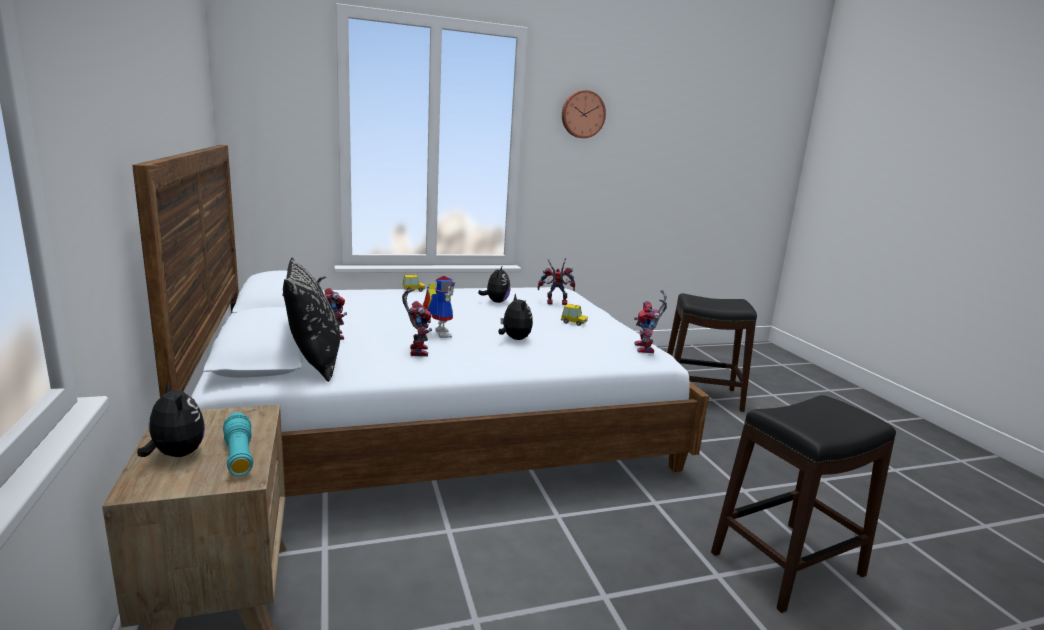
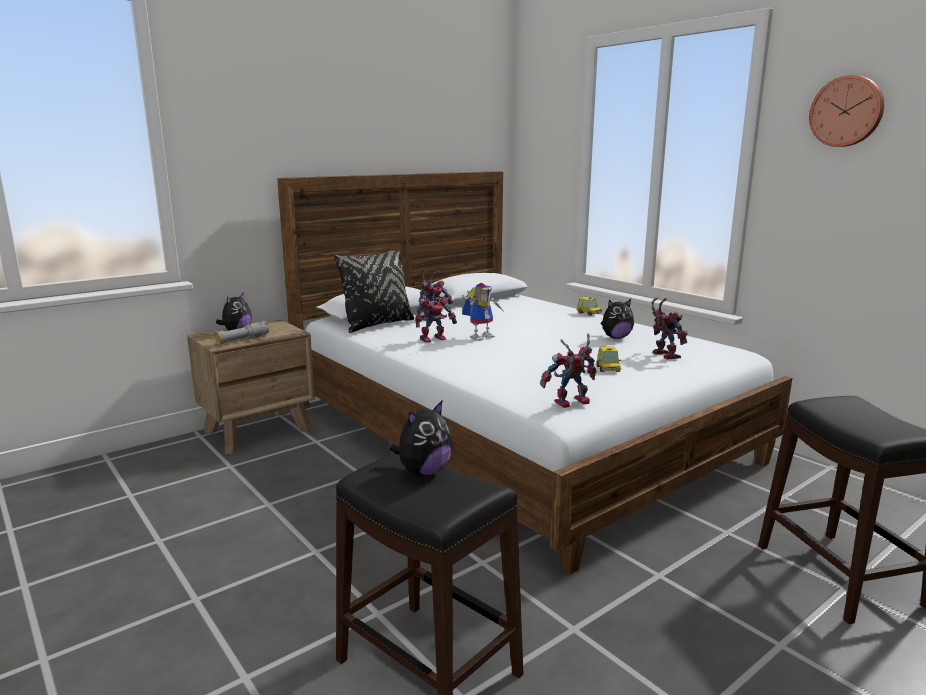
camera: 70 degrees right, 0 degrees up
(239, 455) = (242, 340): turquoise flashlight -> grey flashlight
(514, 339) = (509, 356): plush toy -> plush toy (423, 472)

